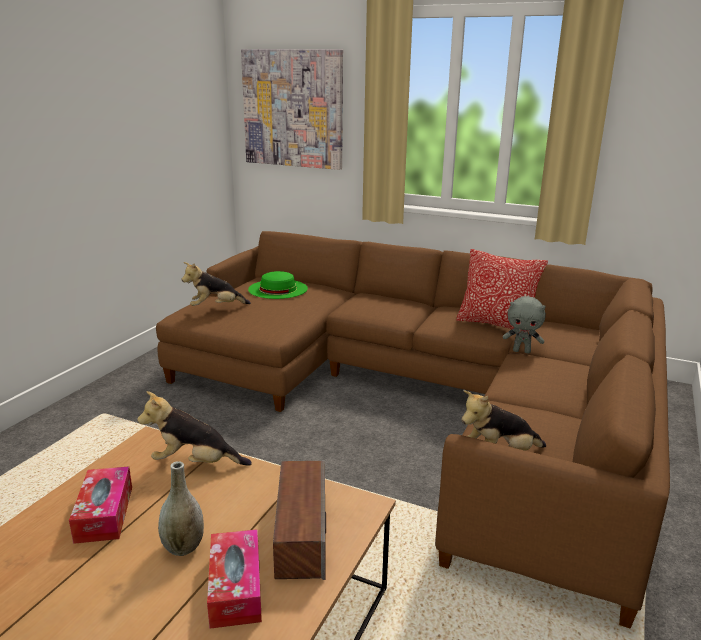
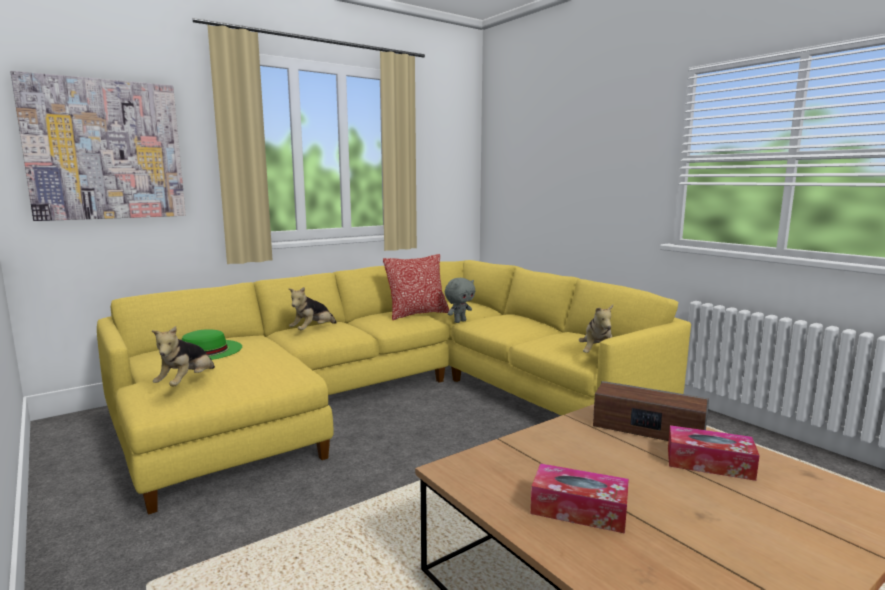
camera: 60 degrees left, 10 degrees down
(183, 547) = (650, 476): grey vase -> none
(195, 463) = (517, 452): plush toy -> plush toy (313, 330)
(421, 398) = (392, 397): brown sofa -> yellow sofa

